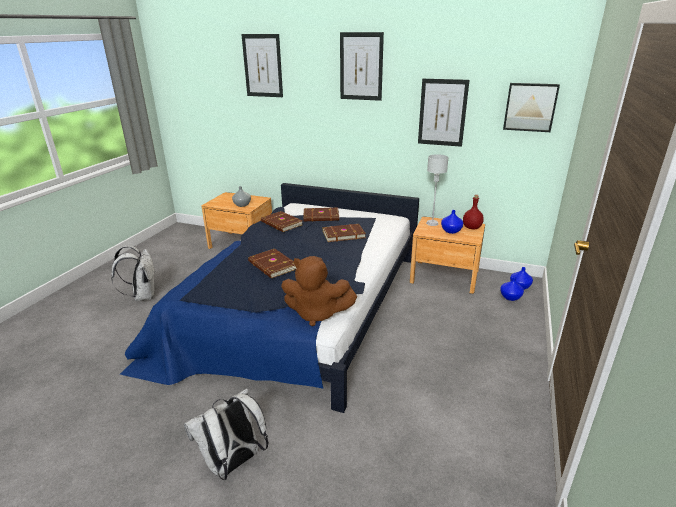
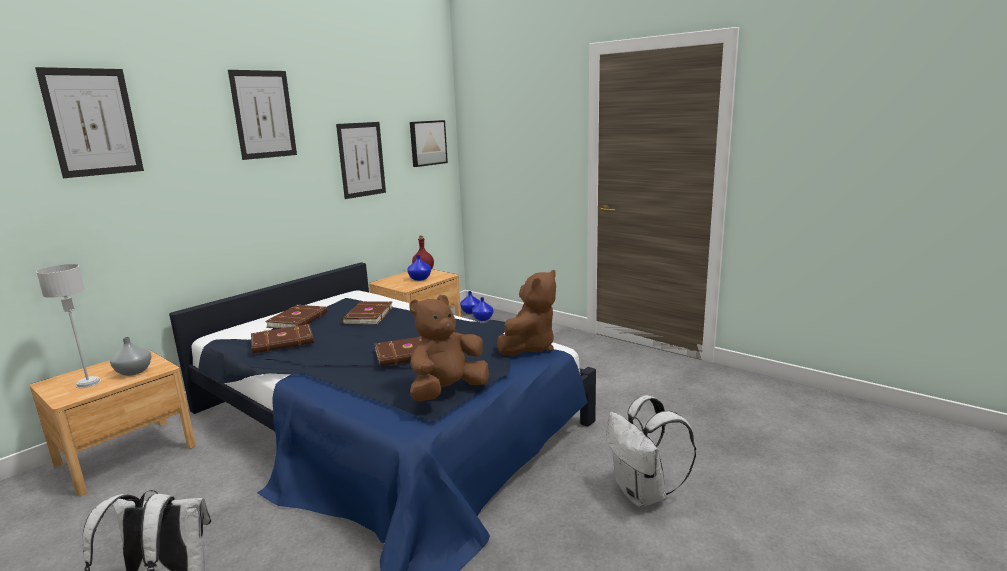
camera: 70 degrees left, 10 degrees down
(221, 295) = (447, 391): none -> brown plush toy
(432, 223) = (392, 282): grey table lamp -> grey table lamp (88, 383)

